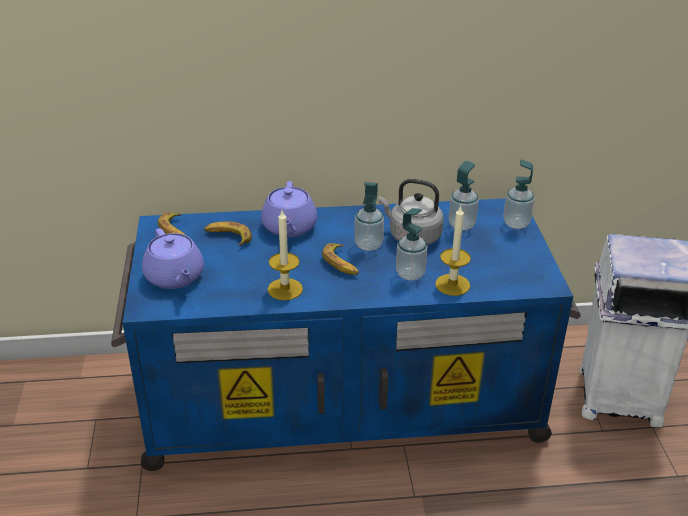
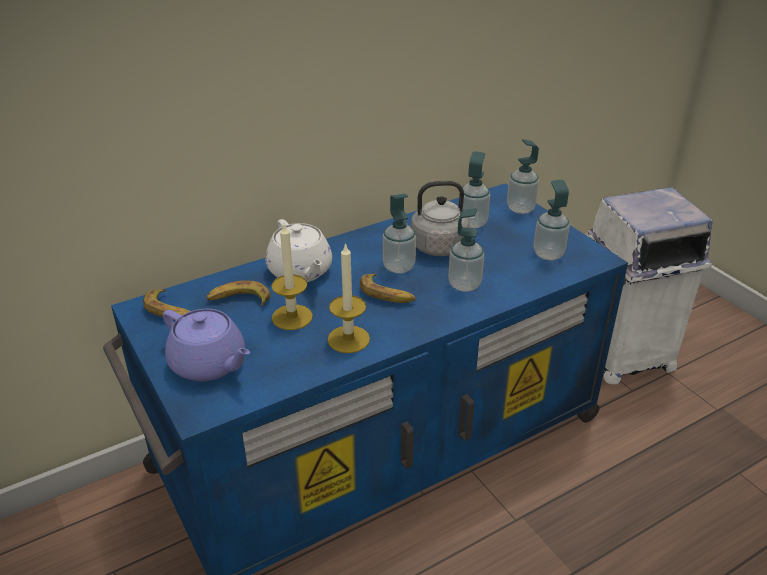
camera: 25 degrees left, 0 degrees up
(289, 228) = (300, 271): purple teapot -> white teapot
(452, 285) = (513, 283): candle -> candle (292, 317)
(505, 269) = (548, 254): none -> soap dispenser

